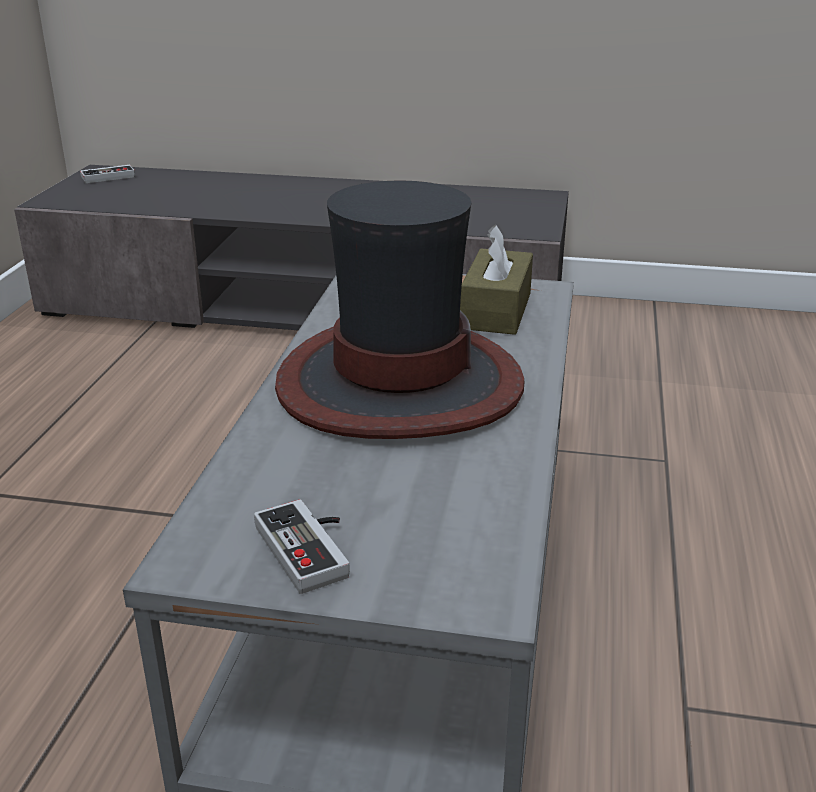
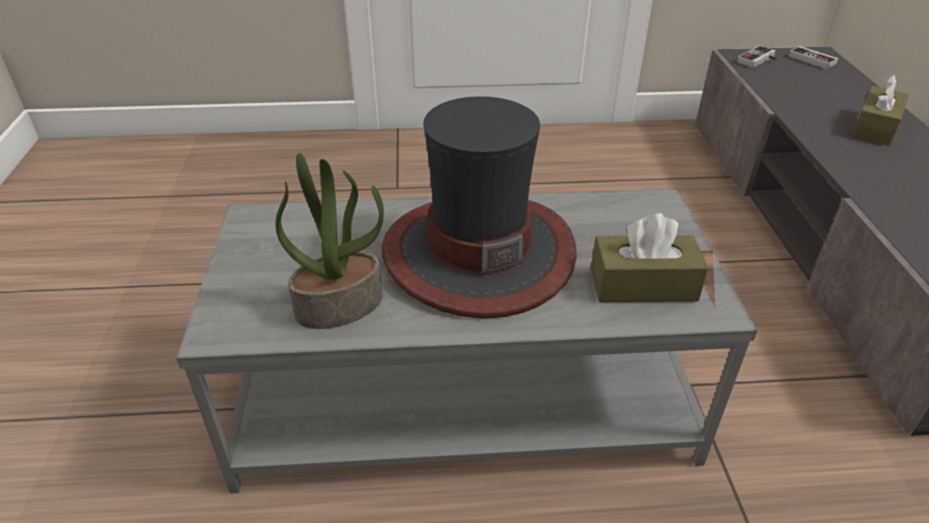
camera: 75 degrees right, 10 degrees up
(263, 190) = (875, 128): none -> brown tissue box
(312, 548) = (265, 255): game controller -> game controller (759, 61)
(462, 488) = (340, 304): none -> potted plant

